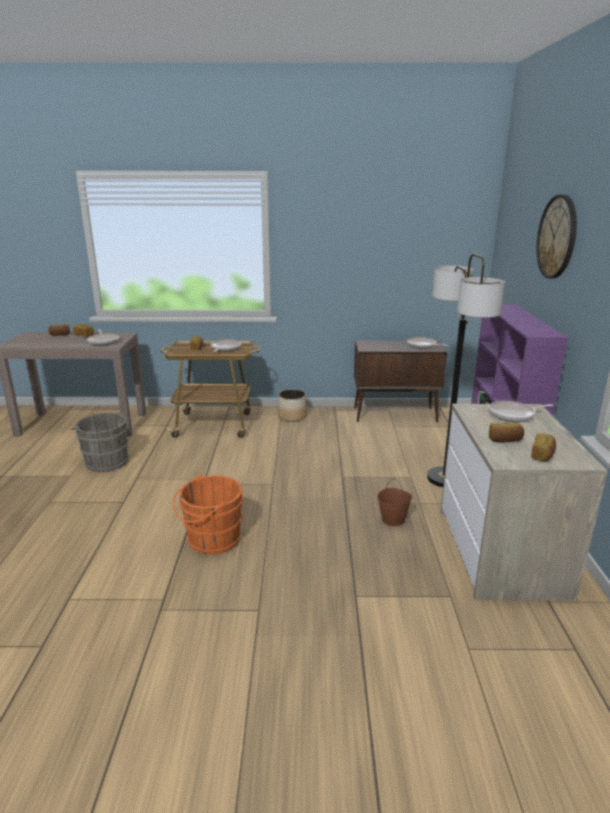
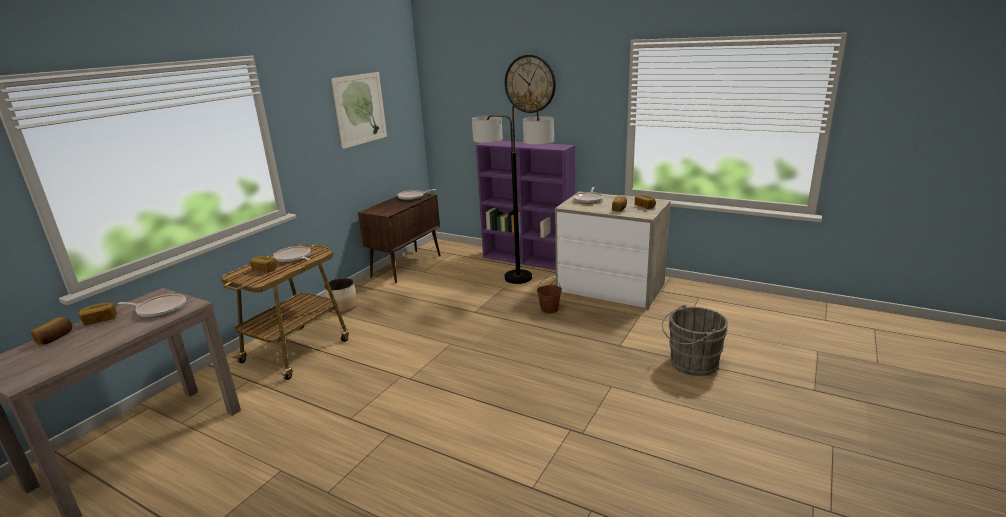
camera: 60 degrees left, 0 degrees up
(105, 461) = (280, 436): grey bucket -> grey bucket (690, 363)
(210, 540) = (507, 391): orange bucket -> none
(388, 237) = (360, 109): none -> picture

